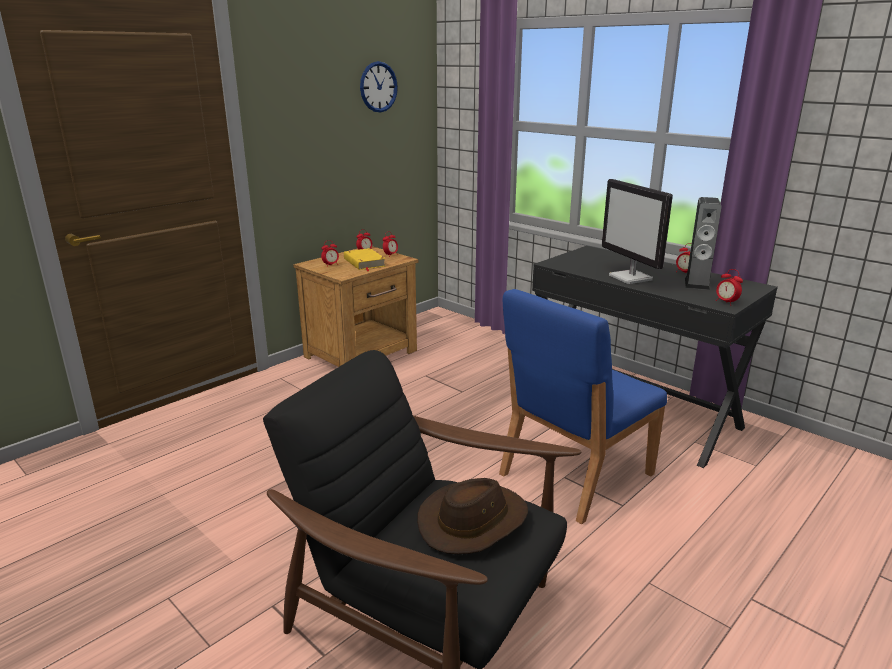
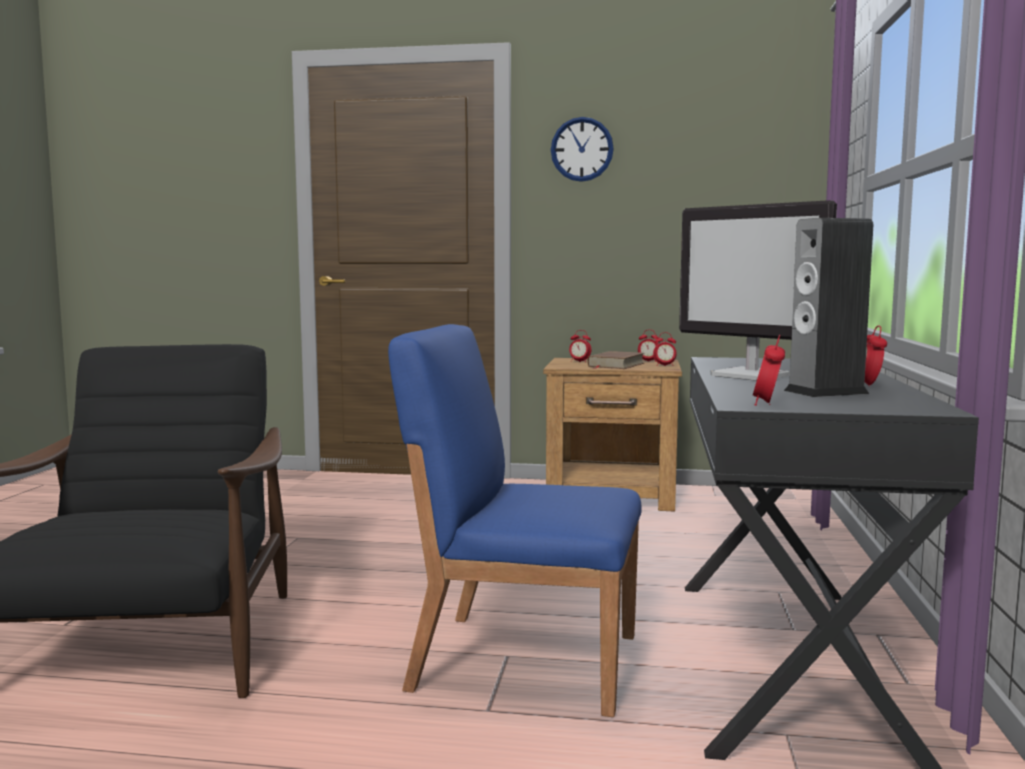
camera: 55 degrees right, 15 degrees down
(364, 262) = (616, 365): yellow book -> brown book
(378, 87) = (717, 150): wall clock -> wall clock (582, 149)
(473, 521) = (141, 520): brown hat -> none
(631, 278) = (751, 376): monitor -> monitor turned 75 degrees counterclockwise

